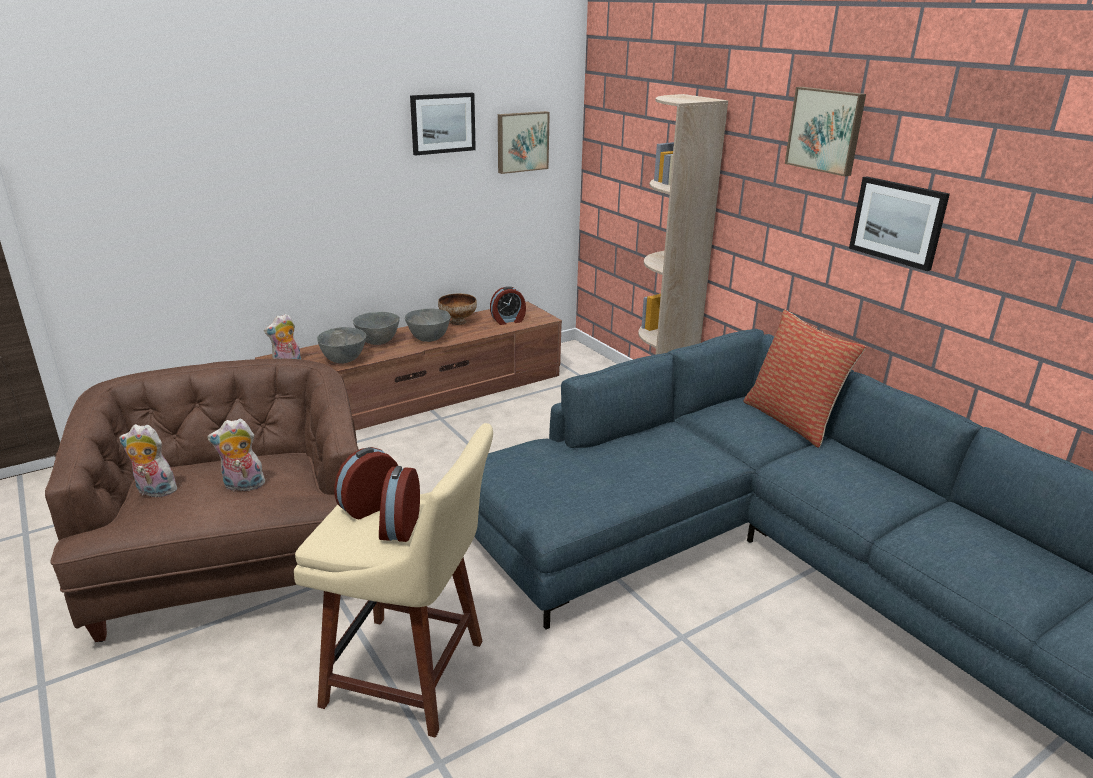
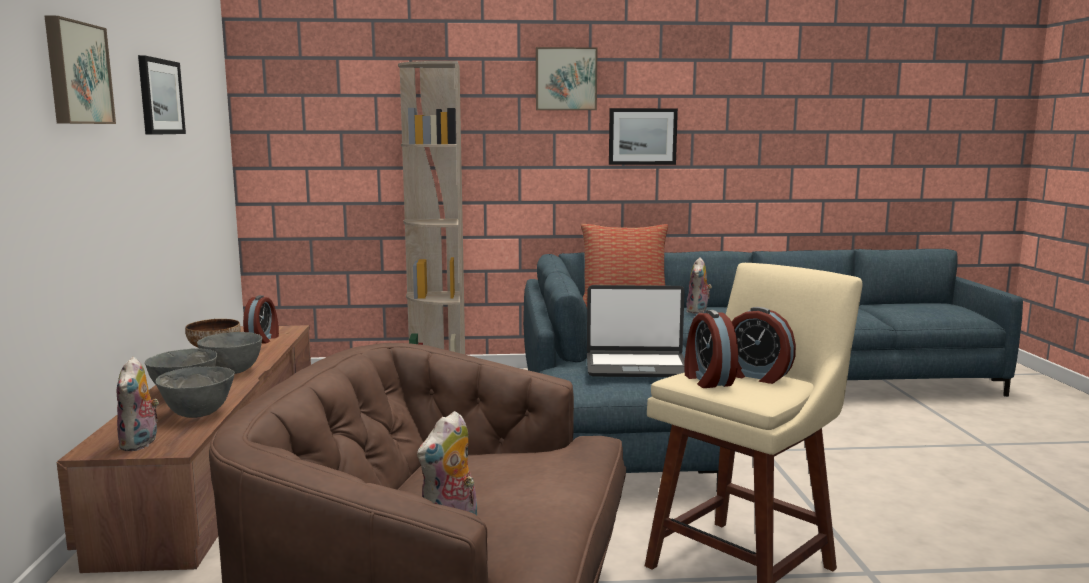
camera: 60 degrees left, 15 degrees down
(243, 486) = (512, 475): plush toy -> plush toy (698, 311)
(522, 141) = (204, 129): picture -> picture (76, 73)
(562, 476) = (636, 366): none -> laptop

